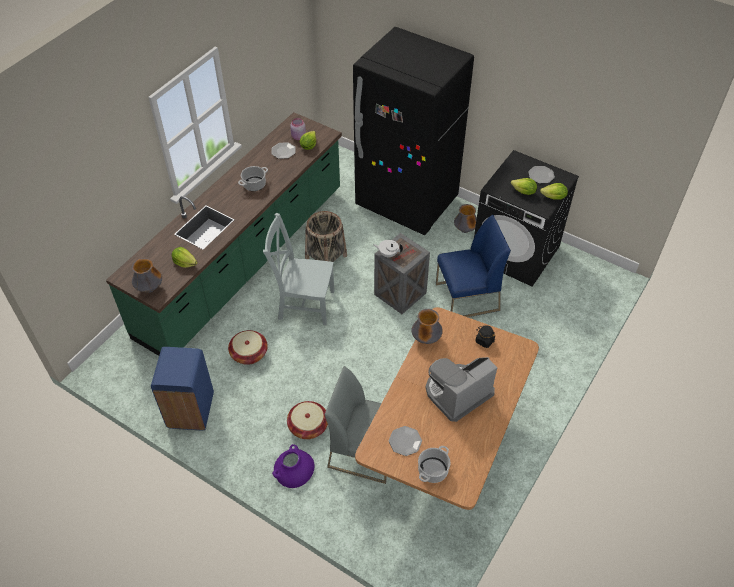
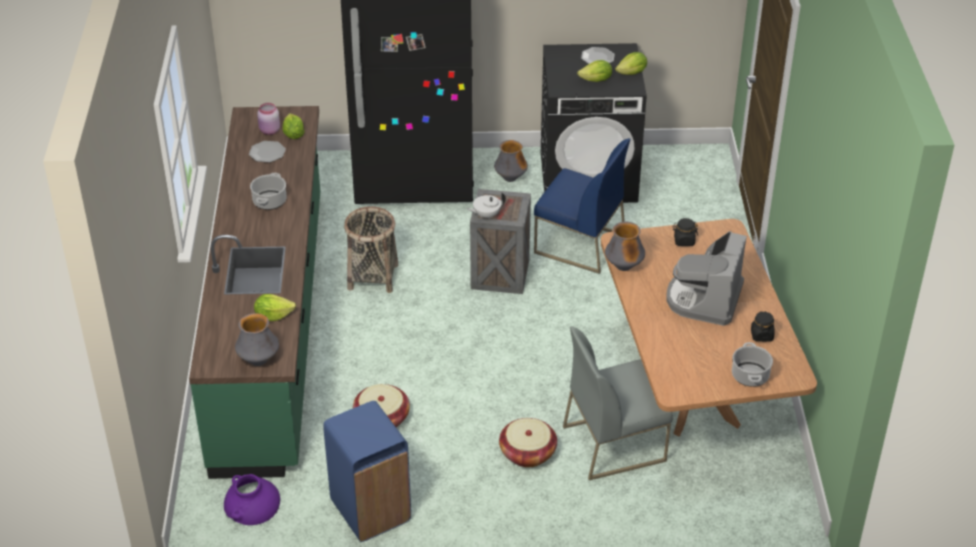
camera: 35 degrees left, 10 degrees down
(293, 469) = (553, 502): purple vase -> purple vase (251, 504)
(303, 304) = (396, 337): grey chair -> none
(405, 441) = (697, 365): plate -> none
(467, 297) = (579, 244): blue chair -> blue chair turned 75 degrees clockwise
(470, 443) = (761, 335): none -> black jar

